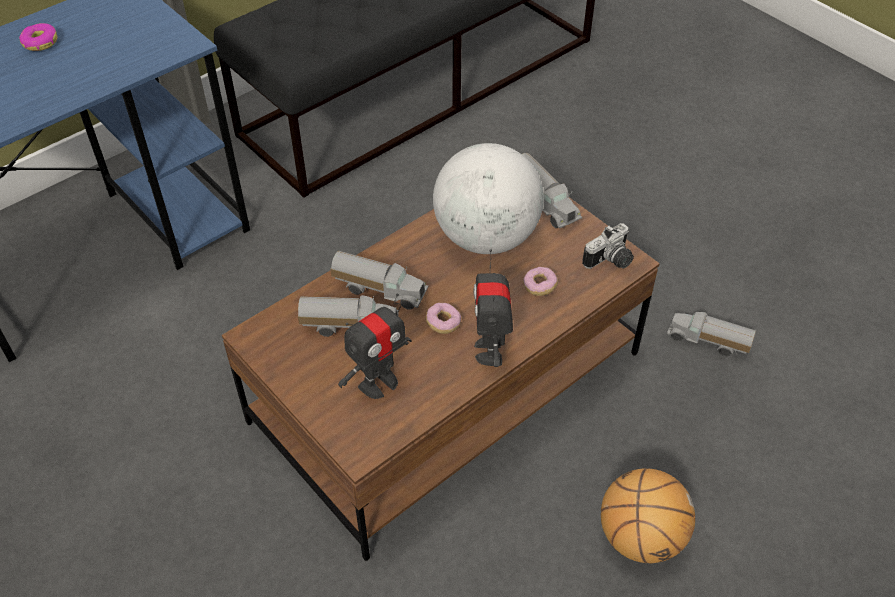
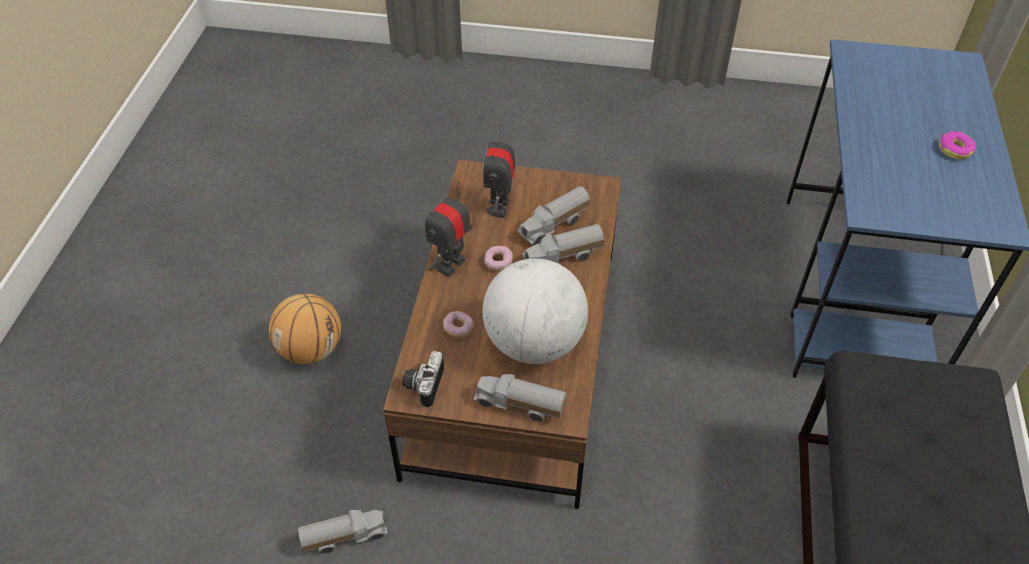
camera: 140 degrees right, 0 degrees up
(490, 351) = (451, 264): toy robot -> toy robot turned 105 degrees counterclockwise

